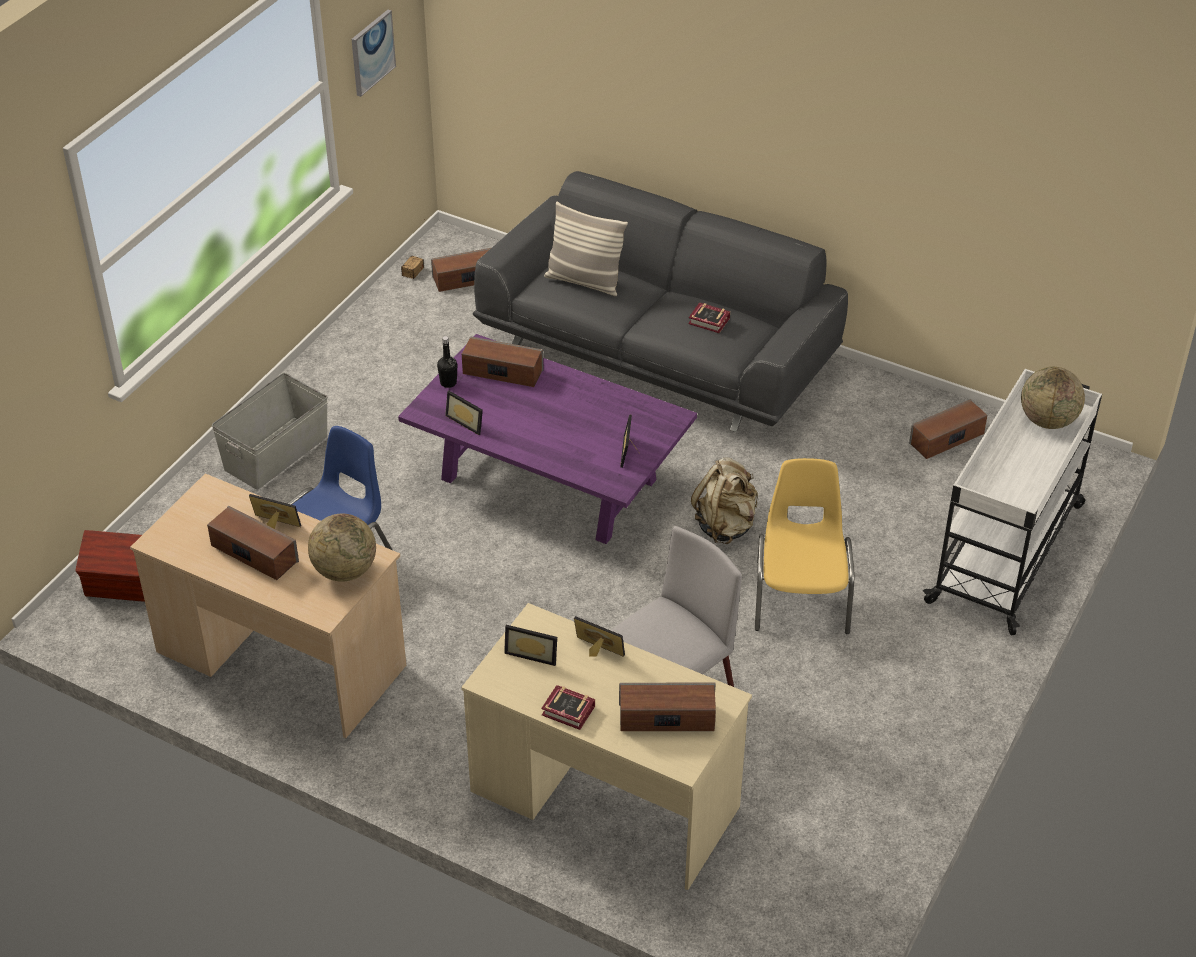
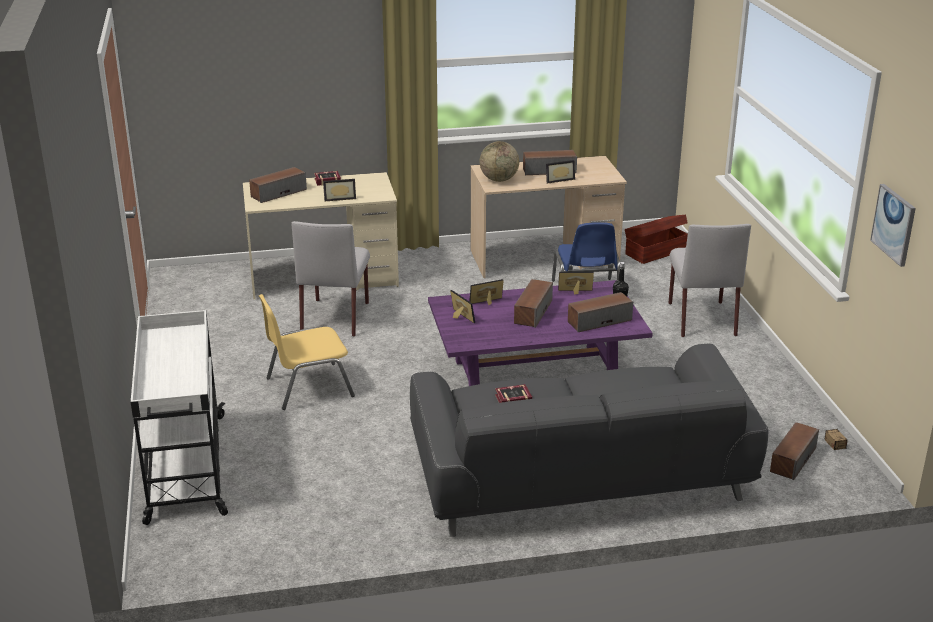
camera: 140 degrees right, 15 degrees down
(277, 453) = (701, 318): grey storage box -> grey chair
(532, 653) = (369, 188): picture frame -> picture frame (487, 303)
(584, 281) = (639, 386): pillow -> none
(725, 525) = (395, 399): beige backpack -> none
(801, 596) = (308, 387): yellow chair -> yellow chair turned 105 degrees clockwise
(947, 439) = (292, 524): speaker -> speaker (532, 312)
(1048, 420) = (169, 390): globe -> none

